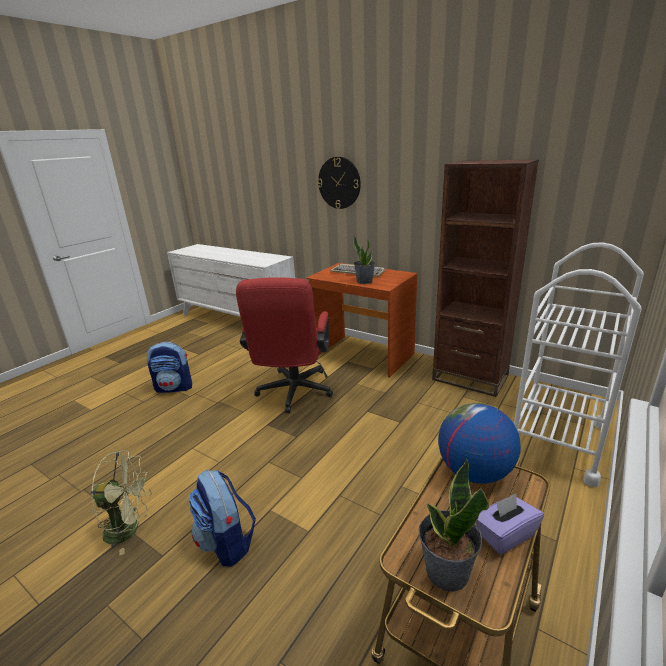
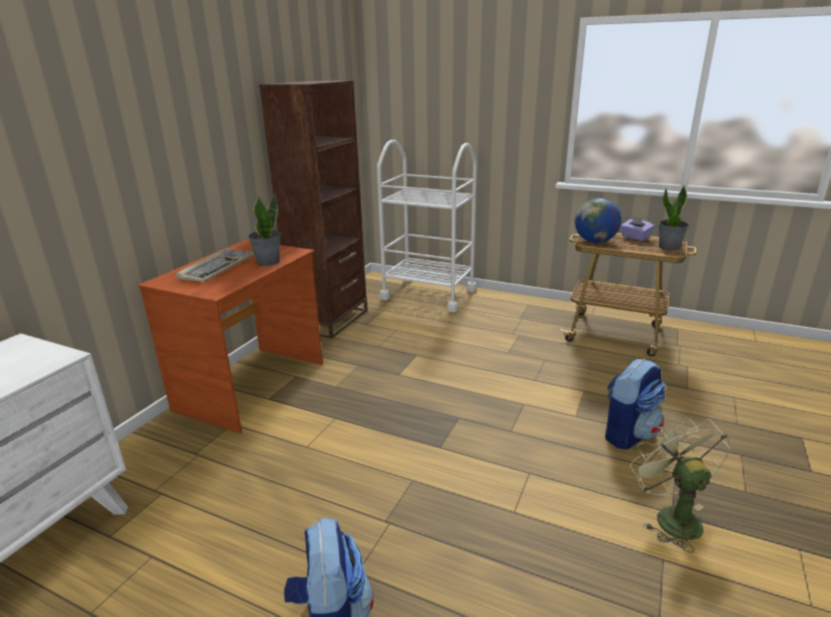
camera: 100 degrees left, 0 degrees up
(293, 394) = (360, 437): red office chair -> none
(339, 183) = (98, 136): wall clock -> none

